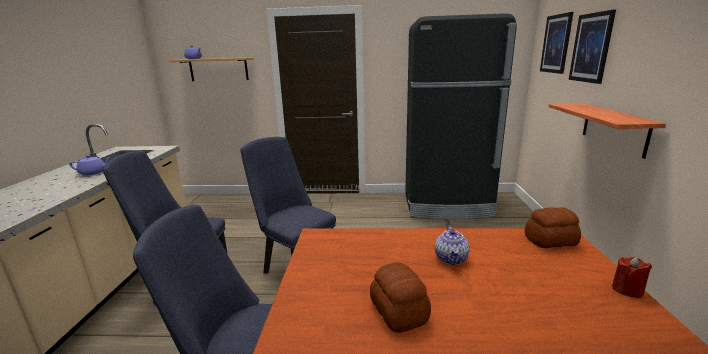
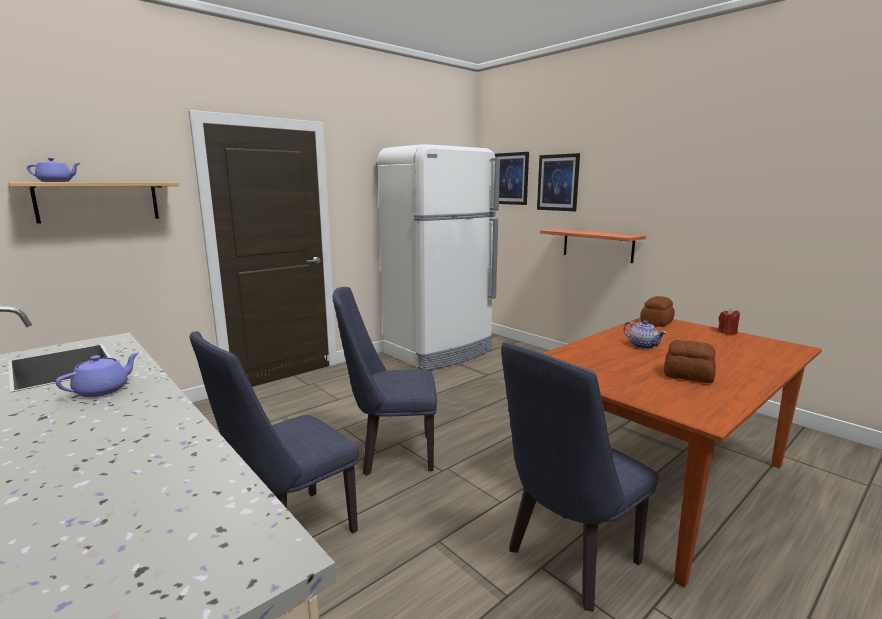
camera: 45 degrees left, 5 degrees down
(447, 205) = (439, 352): black fridge -> white fridge

